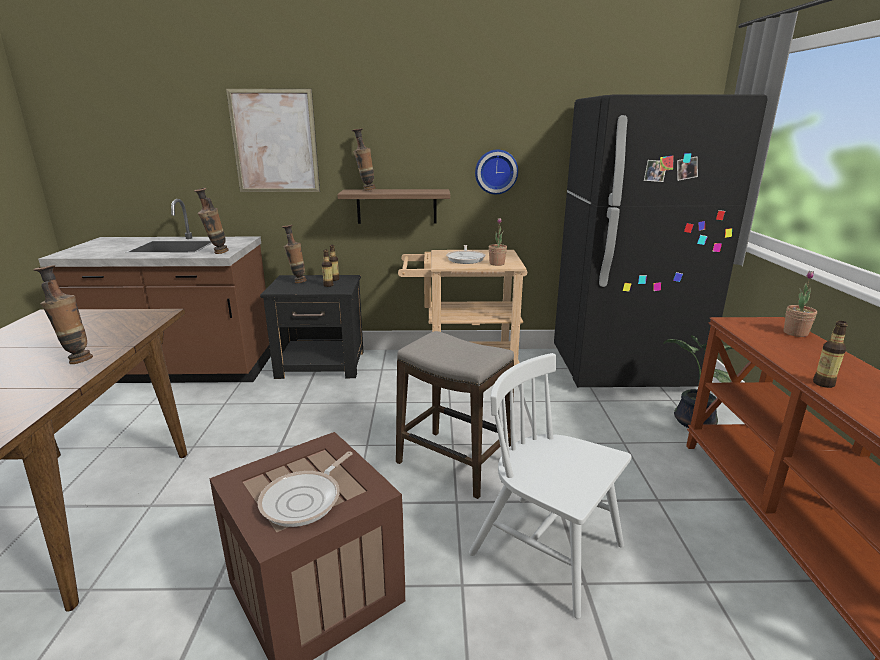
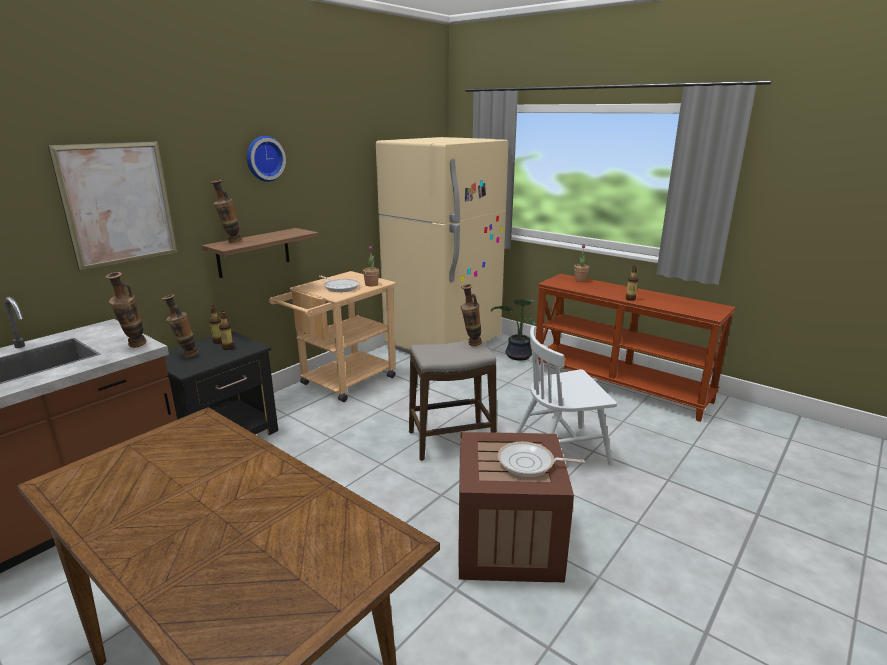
camera: 50 degrees left, 0 degrees up
(76, 360) = (260, 476): vase -> vase (470, 344)
(305, 500) = (529, 463): frying pan -> frying pan turned 120 degrees clockwise
(496, 171) = (328, 206): wall clock -> wall clock (264, 158)
(623, 370) = (443, 343): black fridge -> beige fridge

